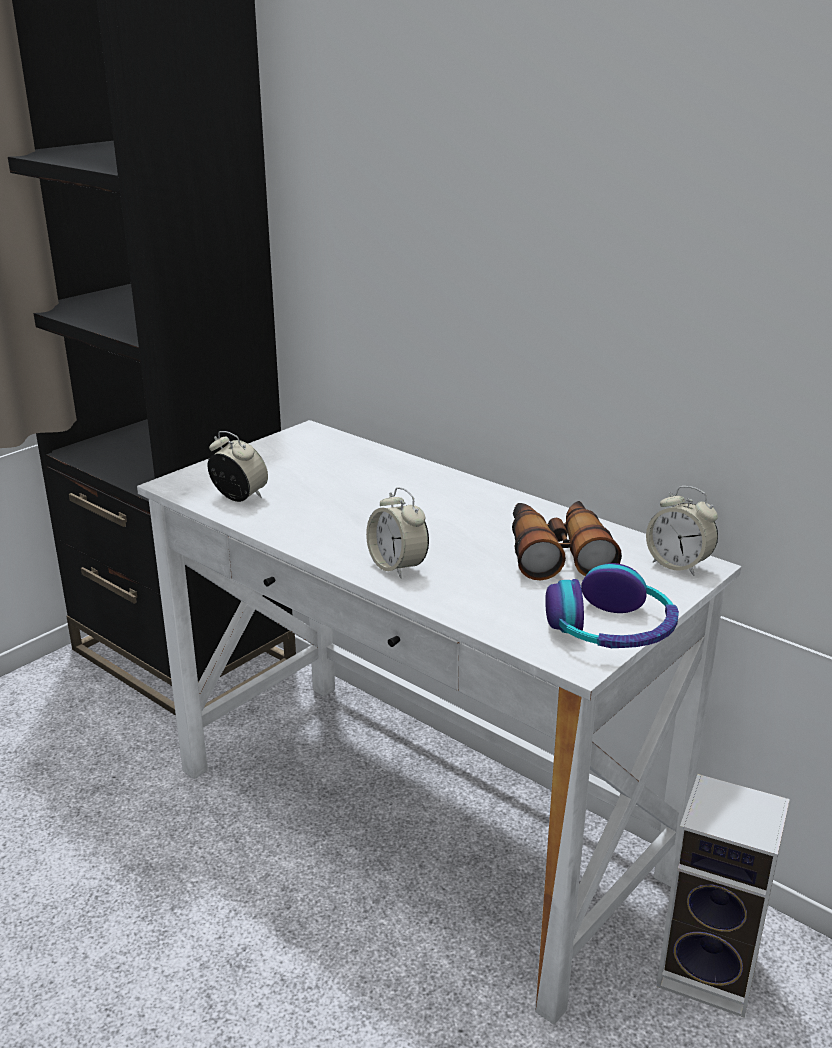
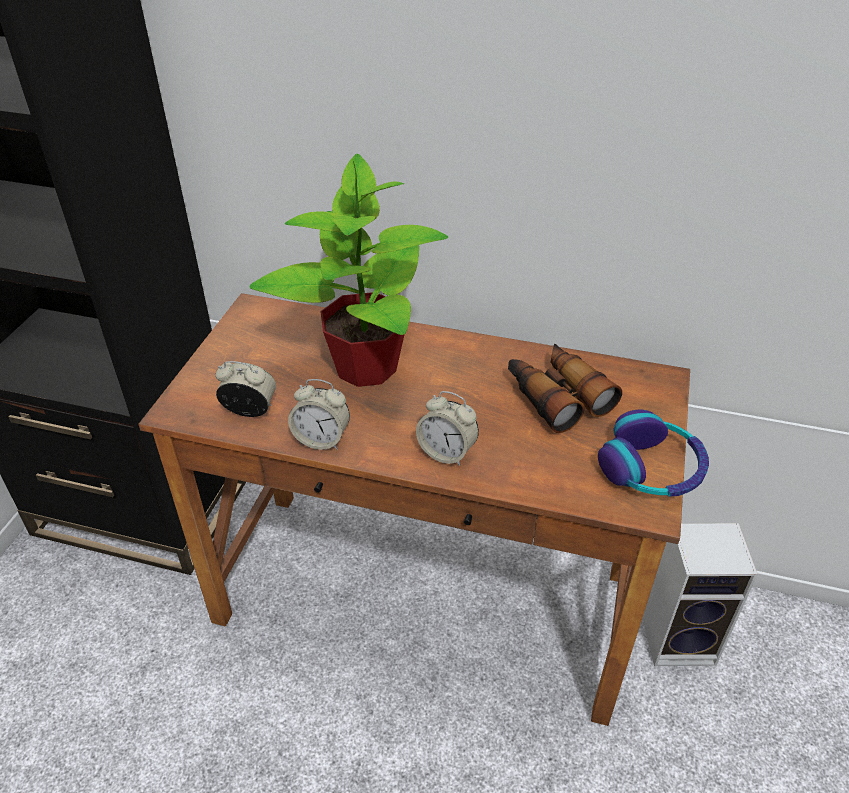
camera: 25 degrees left, 15 degrees up
(377, 490) = (365, 366): none -> potted plant
(418, 820) = (425, 596): white desk -> brown desk
(678, 565) = (649, 382): alarm clock -> alarm clock (322, 439)

